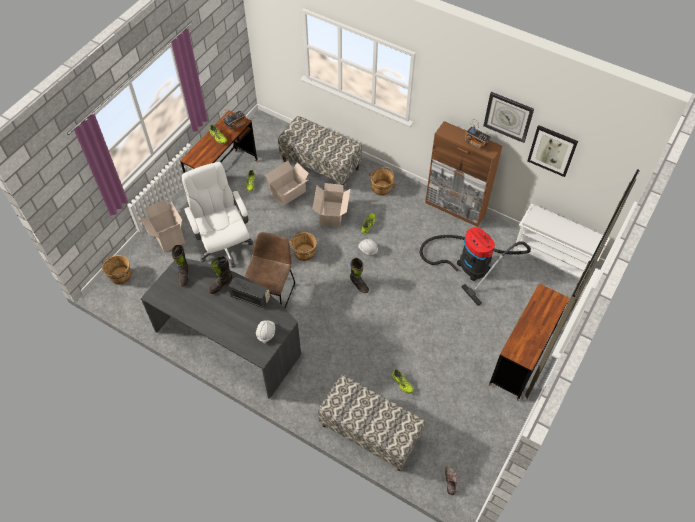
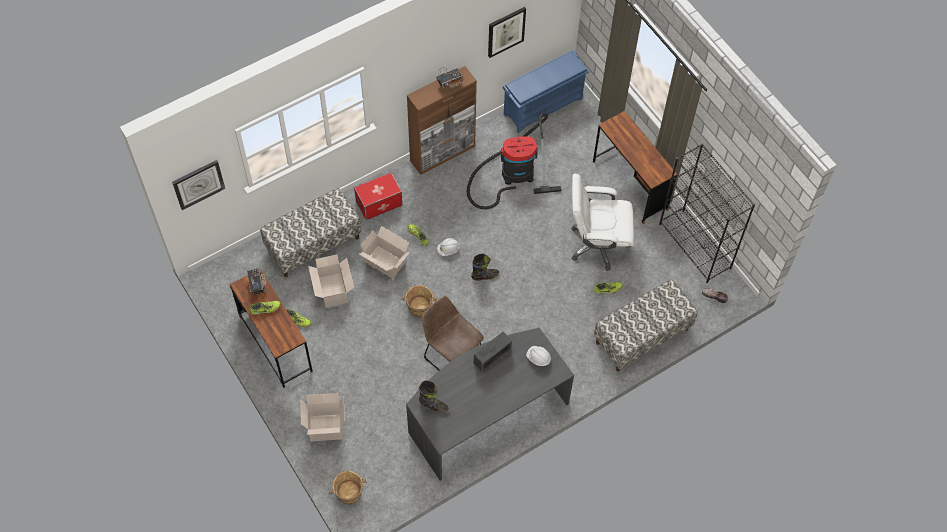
camera: 65 degrees left, 5 degrees up
(220, 285) = (463, 376): black boot -> none
(223, 245) = (366, 378): white office chair -> white office chair (597, 244)
(381, 188) = (379, 203): brown bucket -> storage box
(494, 441) = (695, 246): none -> black bookcase
(508, 116) = (462, 40): wall clock -> wall clock (198, 184)
(554, 257) = (543, 106): white shoe rack -> blue shoe rack

